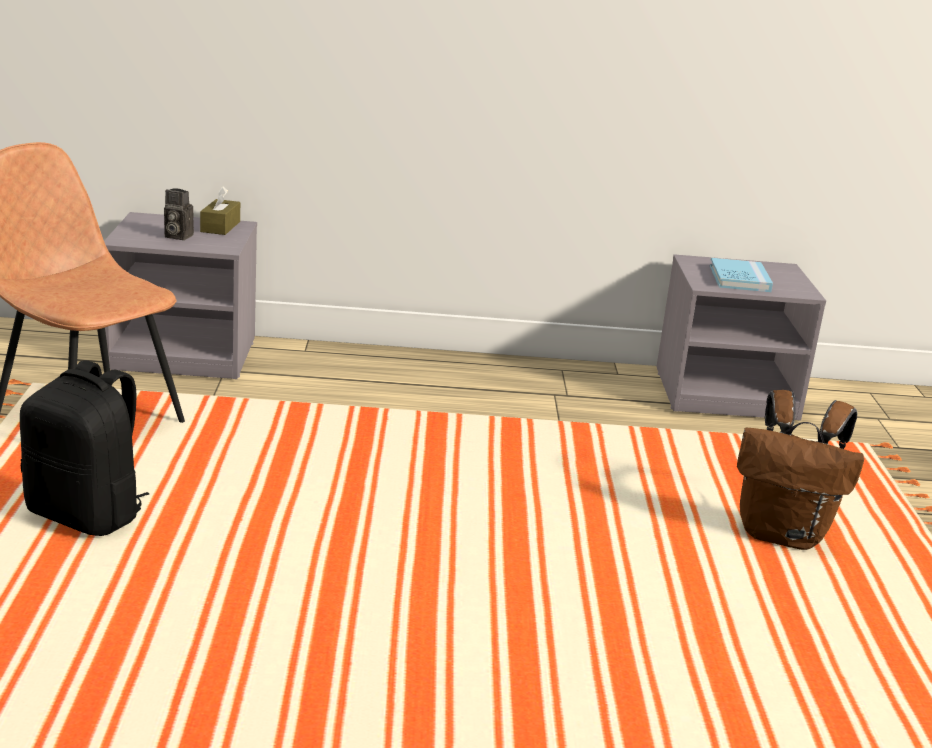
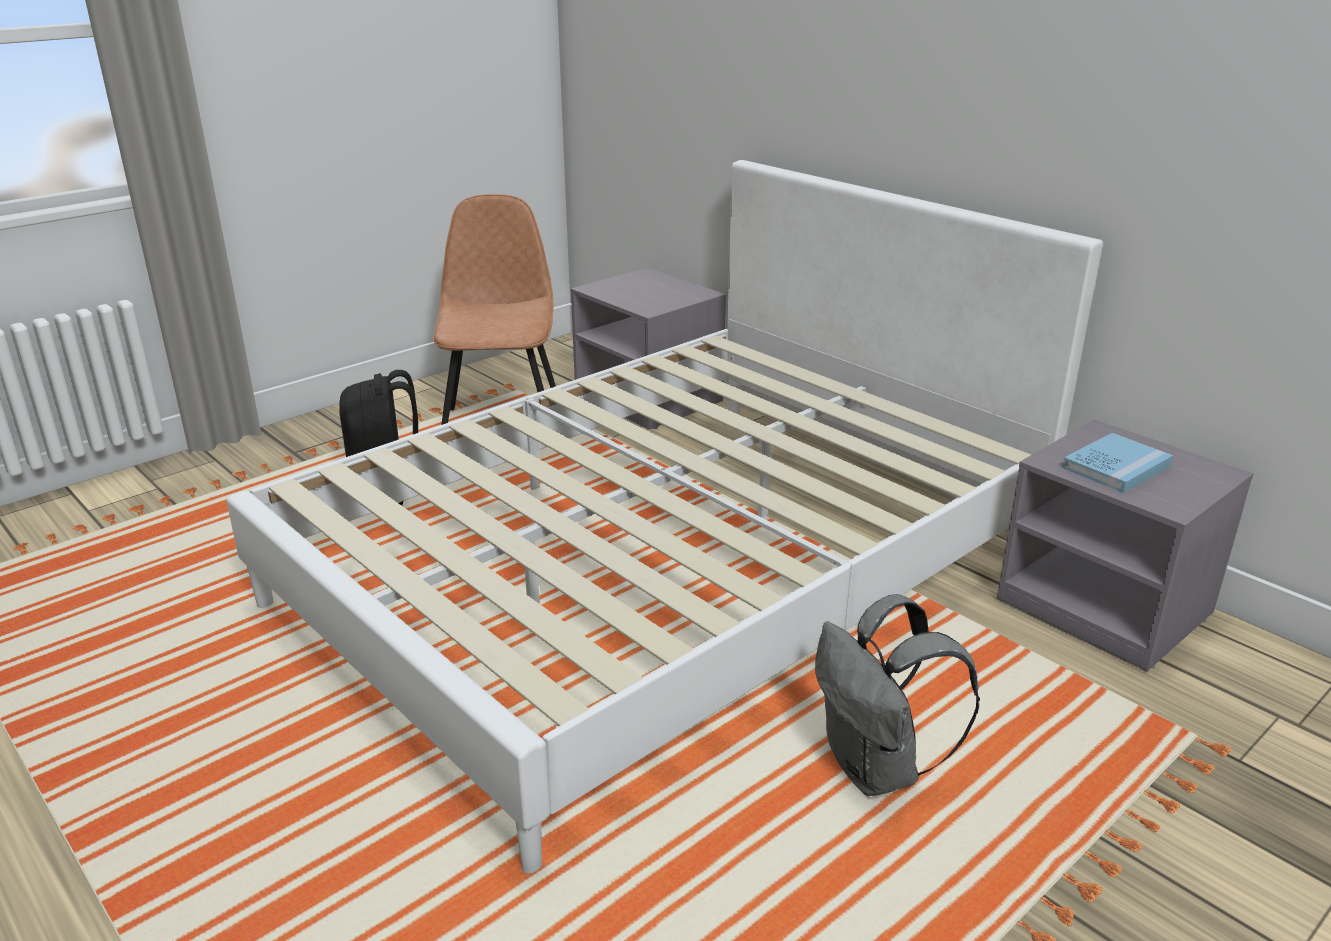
camera: 50 degrees right, 5 degrees up
(176, 236) = (636, 293): camera -> none
(220, 227) = (686, 292): brown tissue box -> none
(458, 479) = (667, 572): none -> white bed
(783, 534) = (877, 769): brown backpack -> grey backpack

